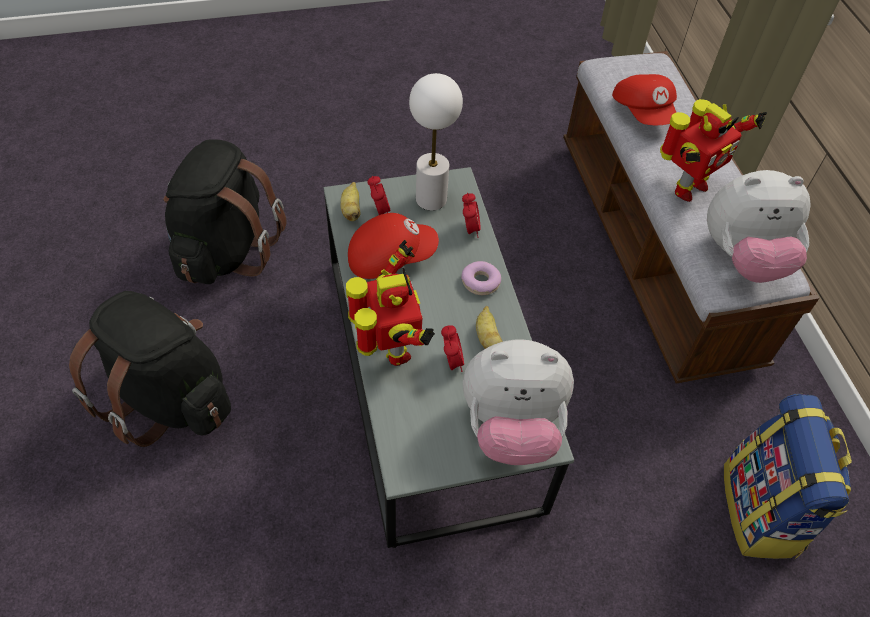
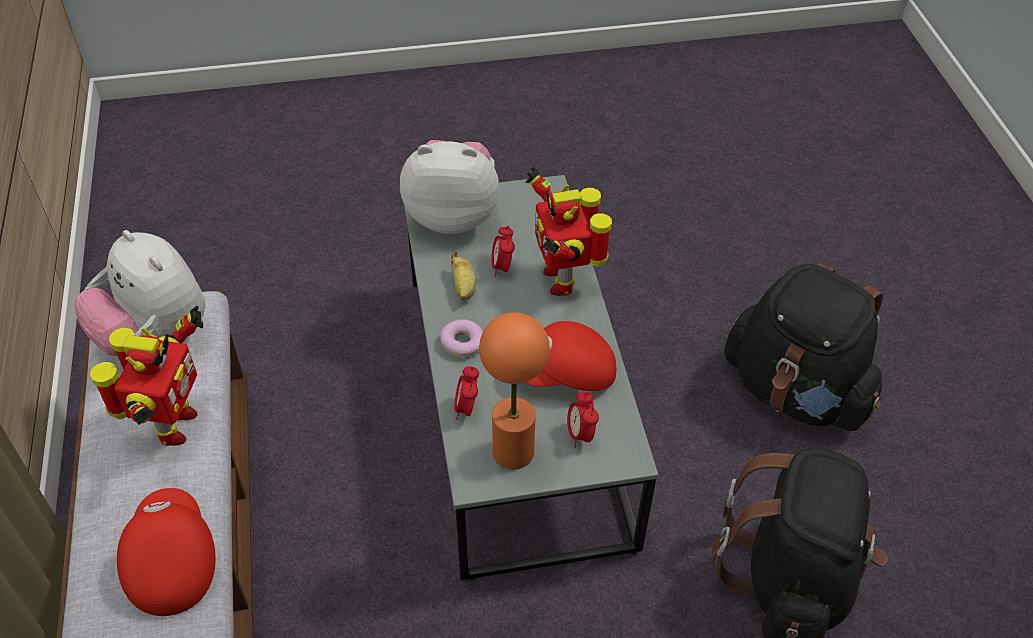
camera: 175 degrees left, 5 degrees down
(351, 210) = (617, 436): banana -> none
(430, 199) = (514, 452): white table lamp -> orange table lamp
(687, 188) = (172, 426): toy robot -> toy robot turned 135 degrees clockwise
(743, 258) = (154, 334): plush toy -> plush toy turned 135 degrees counterclockwise
(761, 511) = (213, 283): backpack -> none

